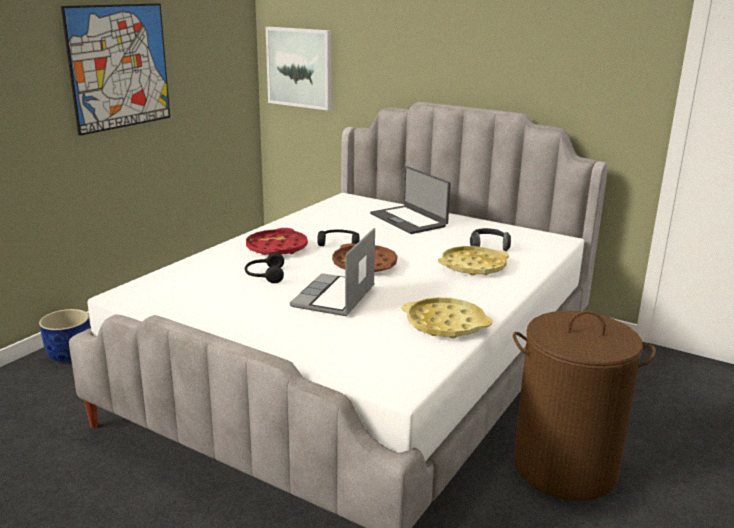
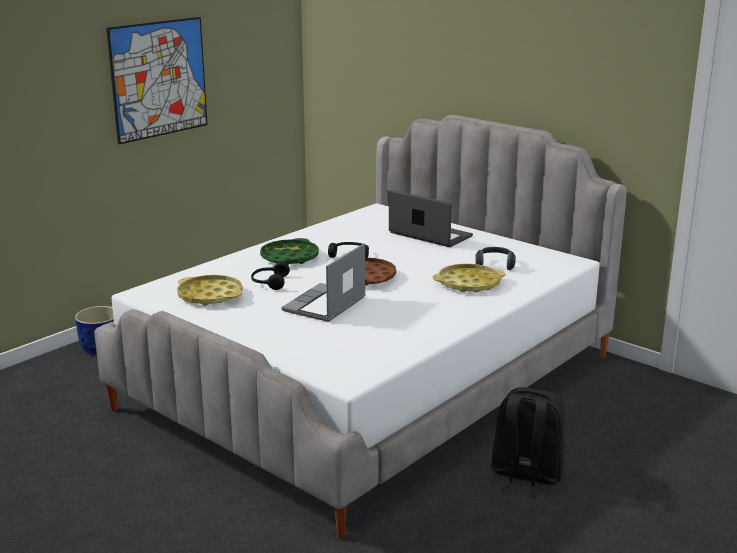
camera: 10 degrees right, 0 degrees up
(276, 248) = (289, 257): red tray -> green tray
(300, 67) = (341, 73): picture -> none
(409, 220) = (429, 235): laptop -> laptop turned 150 degrees clockwise
(445, 324) = (414, 334): yellow tray -> yellow tray (210, 296)
(564, 468) = (525, 475): brown laundry basket -> black backpack

